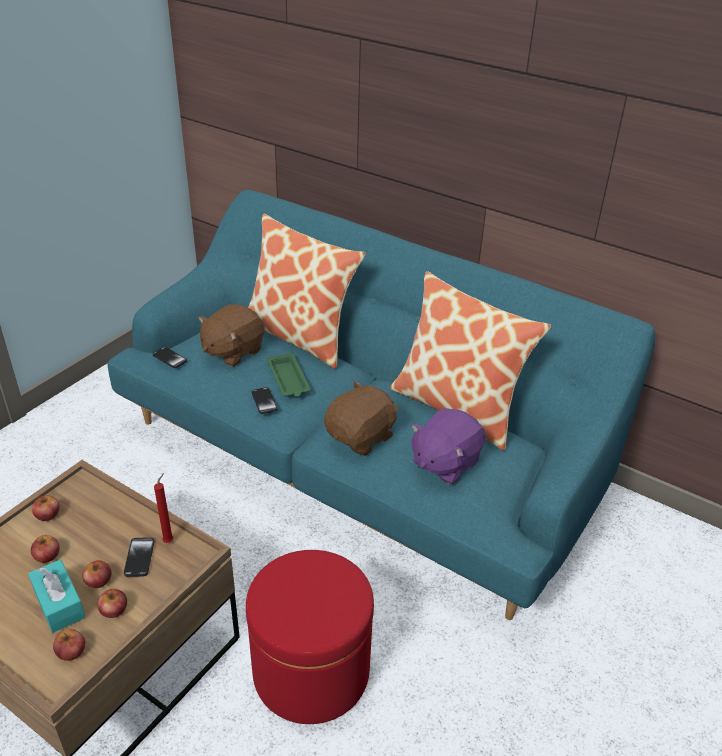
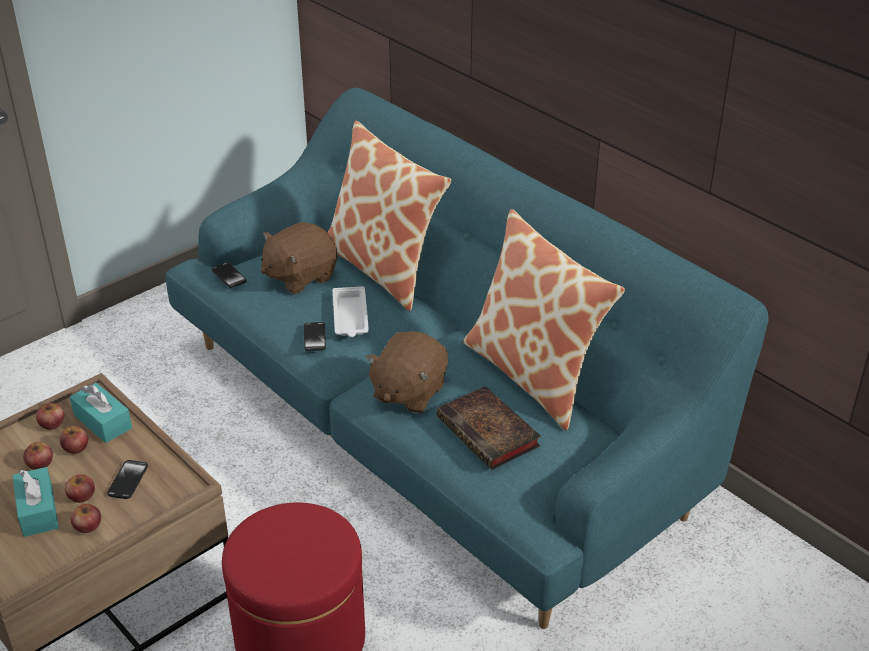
camera: 15 degrees right, 0 degrees up
(71, 651) = (36, 556): apple -> apple (75, 447)
(97, 505) = (103, 422): none -> turquoise tissue box
(169, 540) = (163, 468): red candle -> none
(288, 379) = (350, 317): green tray -> white tray
(361, 437) = (408, 392): brown plush toy -> brown plush toy turned 150 degrees clockwise
(444, 462) = (490, 433): purple plush toy -> book

